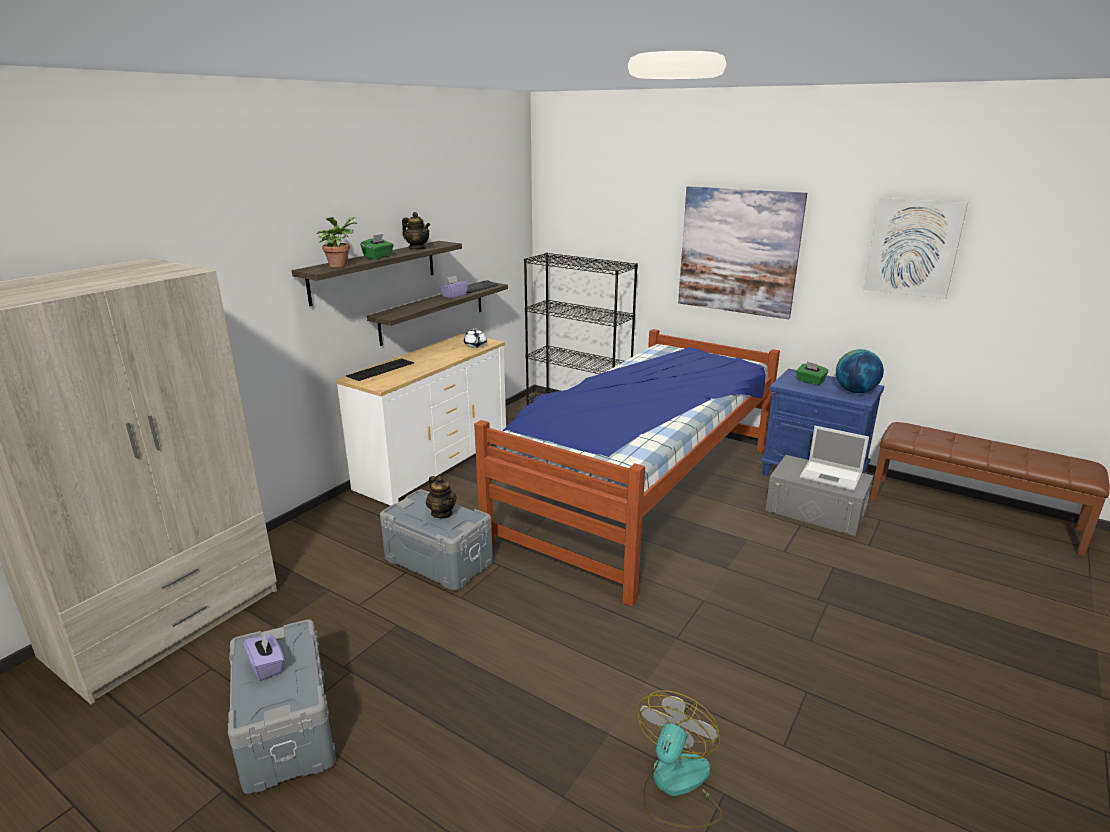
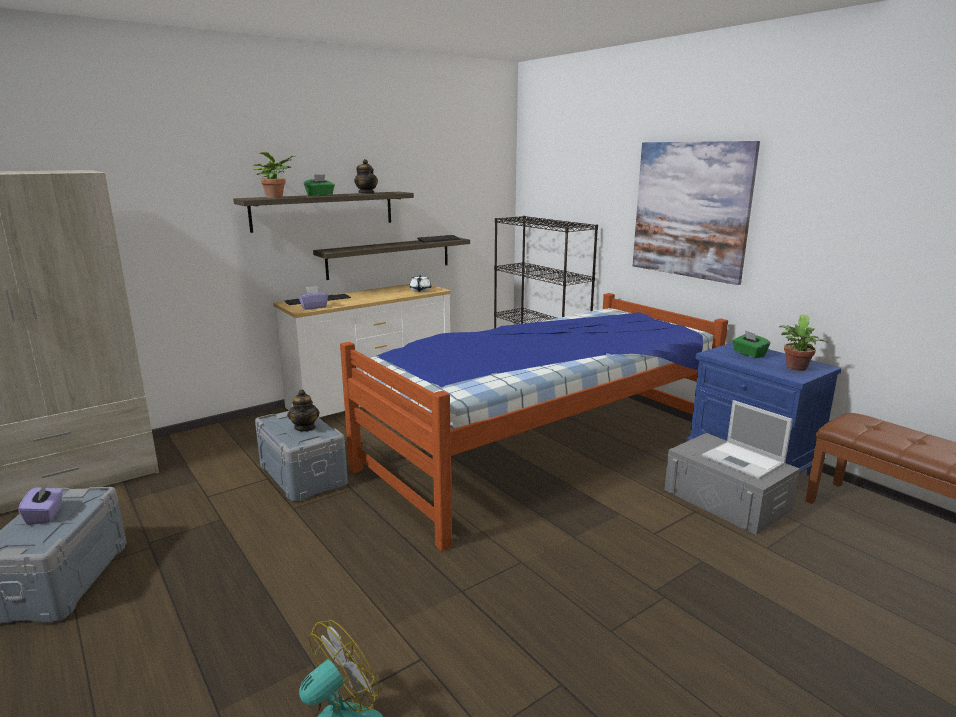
camera: 20 degrees right, 5 degrees down
(454, 296) = (408, 243): purple tissue box -> purple tissue box (314, 307)
(855, 391) = (796, 368): globe -> potted plant
(913, 247) = (878, 199): picture -> none

